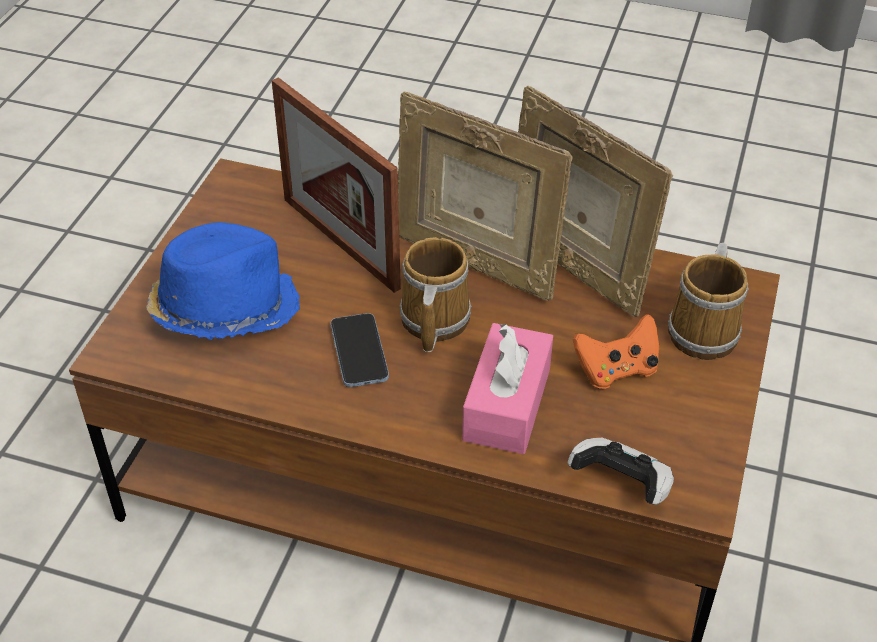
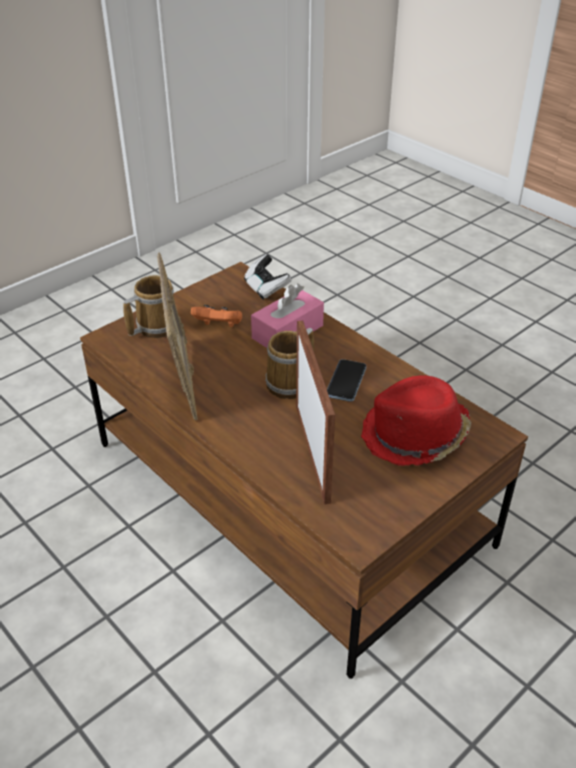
camera: 150 degrees left, 5 degrees down
(224, 308) = (414, 436): blue hat -> red hat
(475, 262) = (237, 406): picture frame -> none

